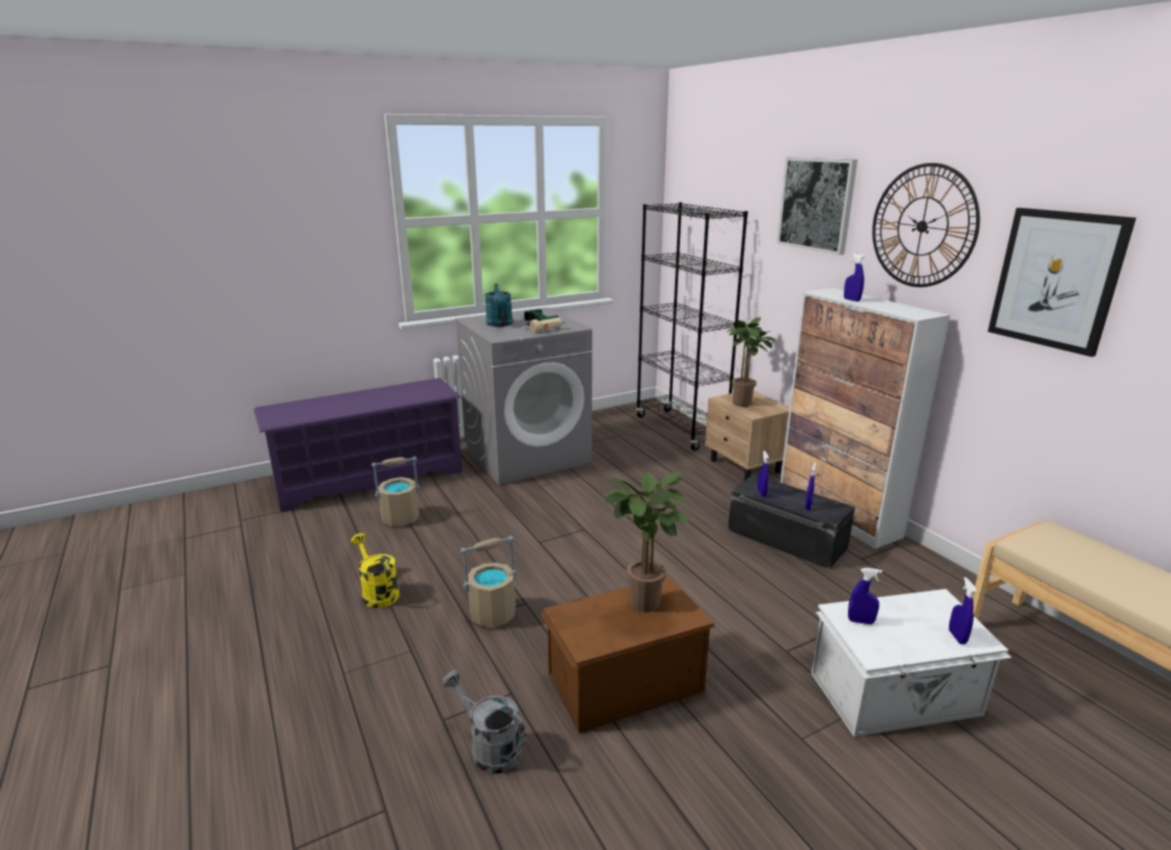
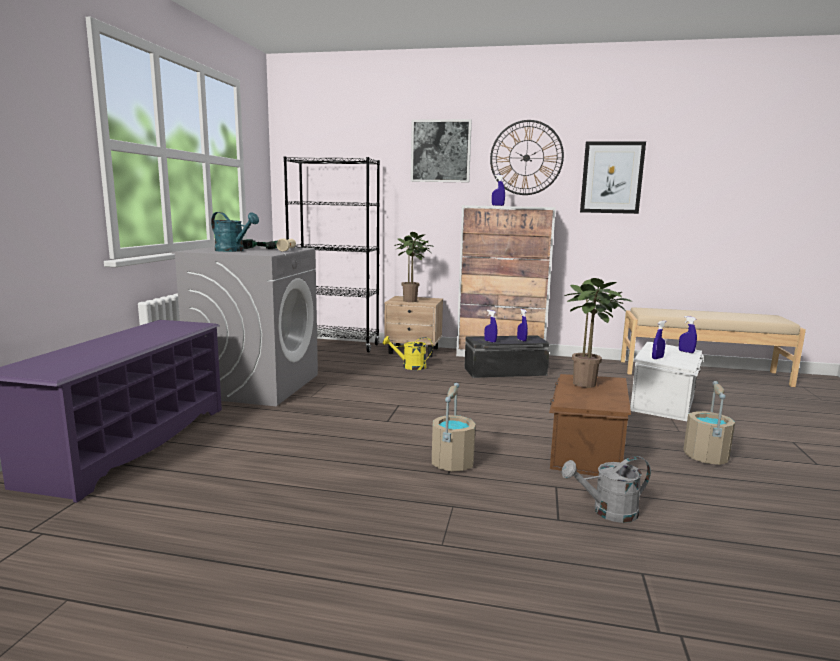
camera: 50 degrees left, 10 degrees down
(377, 592) = (342, 495): yellow watering can -> yellow watering can (409, 366)
(400, 518) = (239, 452): beige bucket -> beige bucket (706, 457)

